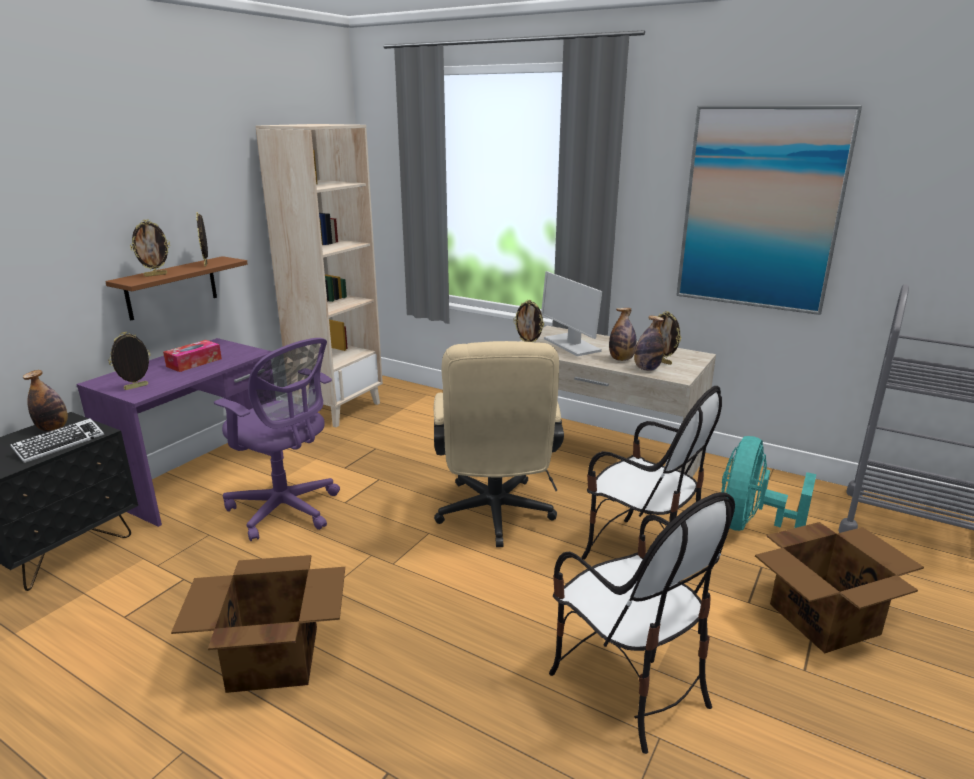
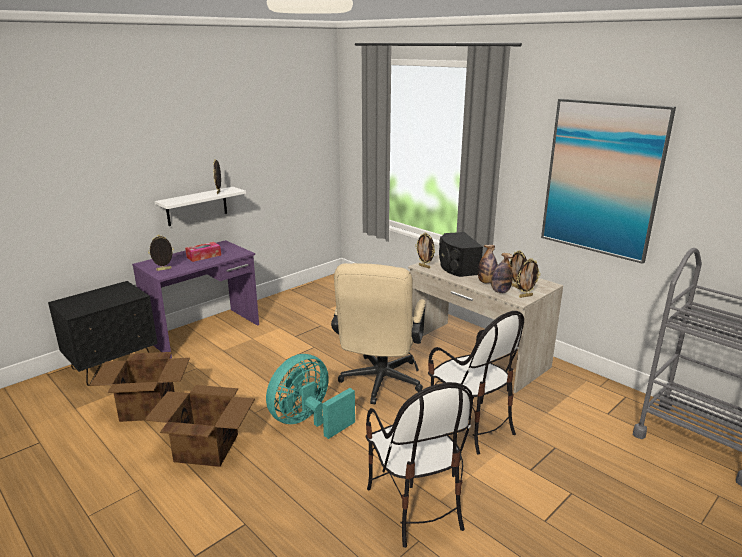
camera: 15 degrees right, 0 degrees up
(53, 428) = (114, 290): bottle -> none
(59, 444) = (113, 300): keyboard -> none
(155, 275) = (185, 198): picture frame -> picture frame (525, 296)
(171, 288) = (197, 206): brown shelf -> white shelf
(287, 510) = (248, 359): purple office chair -> none
(338, 408) = (307, 294): beige bookcase -> none
(571, 345) = (457, 267): monitor -> black speaker
(750, 525) = (564, 417): turquoise fan -> turquoise fan (308, 421)
(825, 619) = (582, 491): cardboard box -> cardboard box (148, 407)

